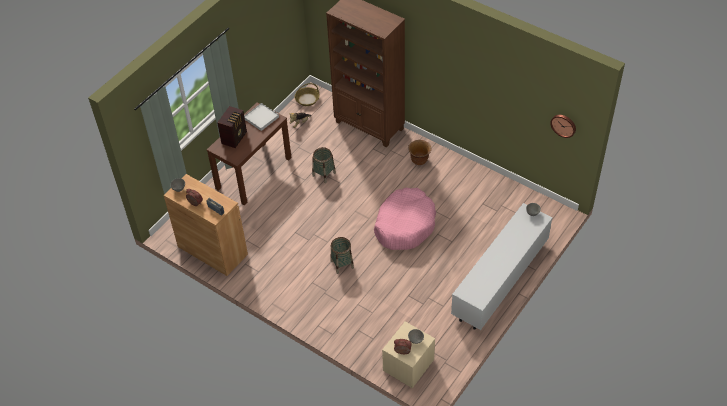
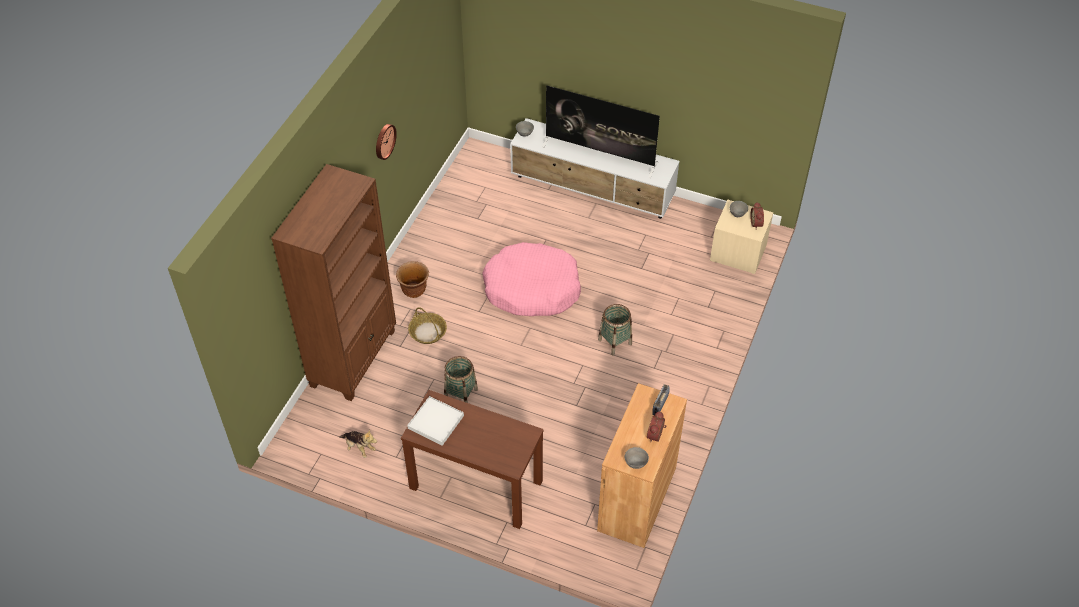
camera: 105 degrees left, 0 degrees up
(235, 137) = (485, 447): radio -> none
(307, 99) = (304, 449): basket -> basket (427, 332)
(499, 258) = (600, 154): none -> television
(563, 125) = (447, 54): wall clock -> wall clock (384, 141)

